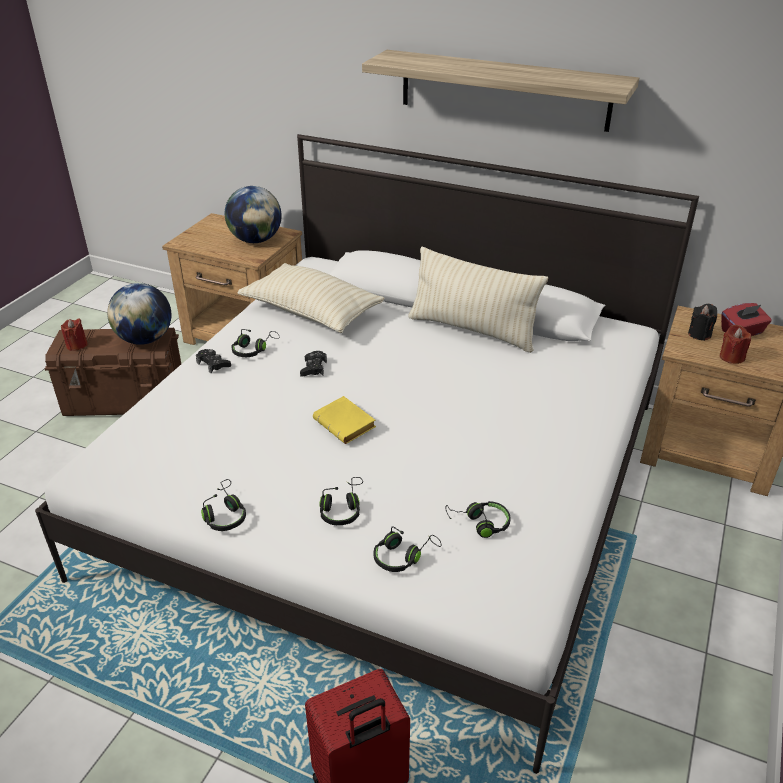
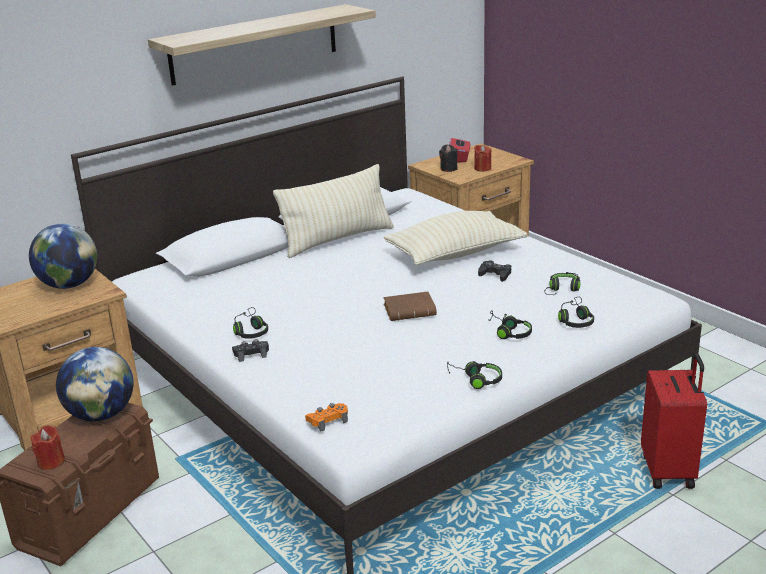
camera: 60 degrees left, 10 degrees down
(114, 444) = (328, 420): none -> orange game controller
(312, 313) = (224, 295): beige pillow -> beige pillow (455, 254)
(313, 368) = (316, 309): black game controller -> black game controller (495, 274)
(347, 424) = (411, 310): yellow book -> brown book

